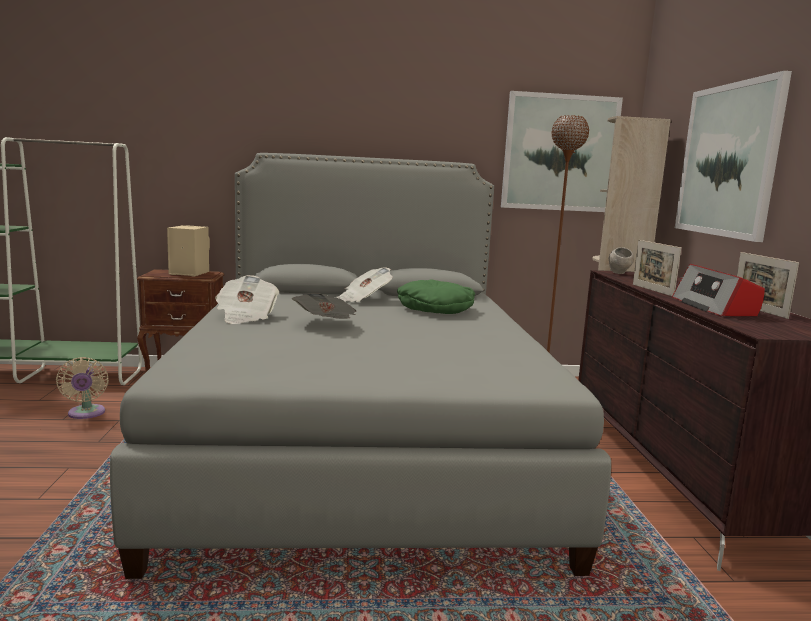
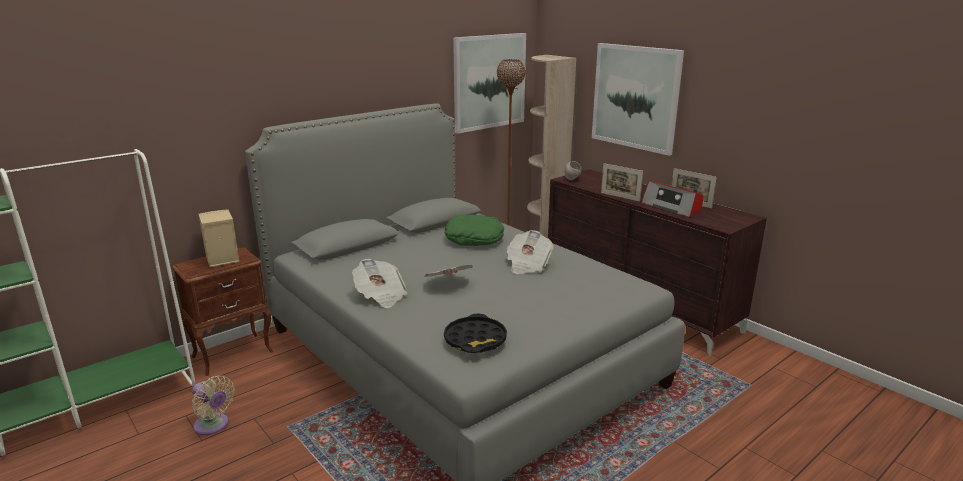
camera: 35 degrees left, 10 degrees up
(238, 358) = (475, 340): none -> black tray
(363, 299) = (412, 245): newspaper -> newspaper (527, 265)

